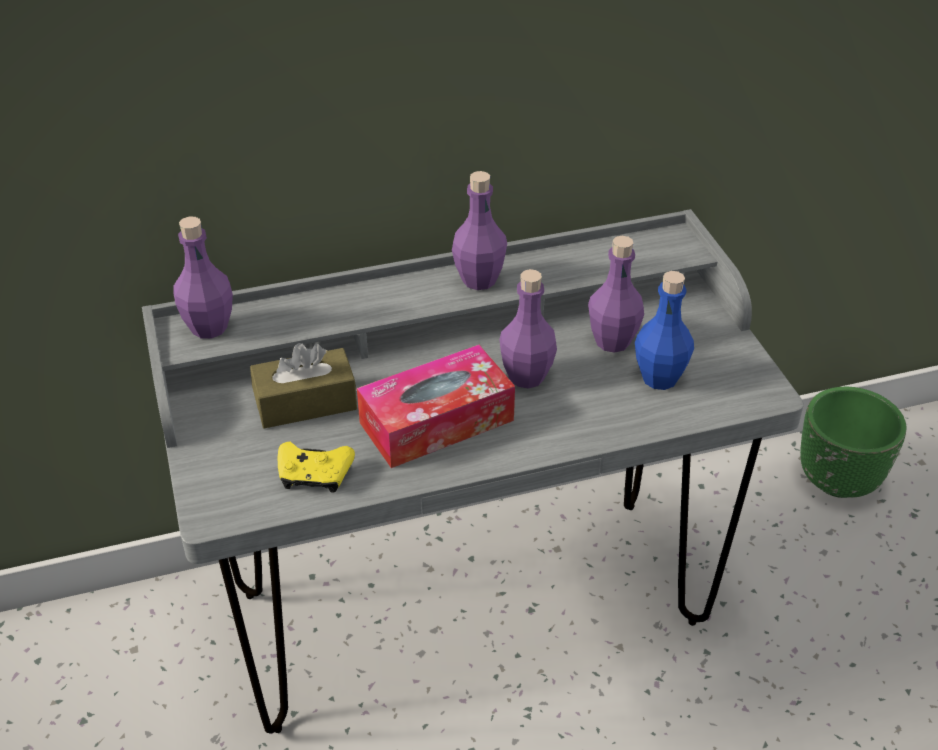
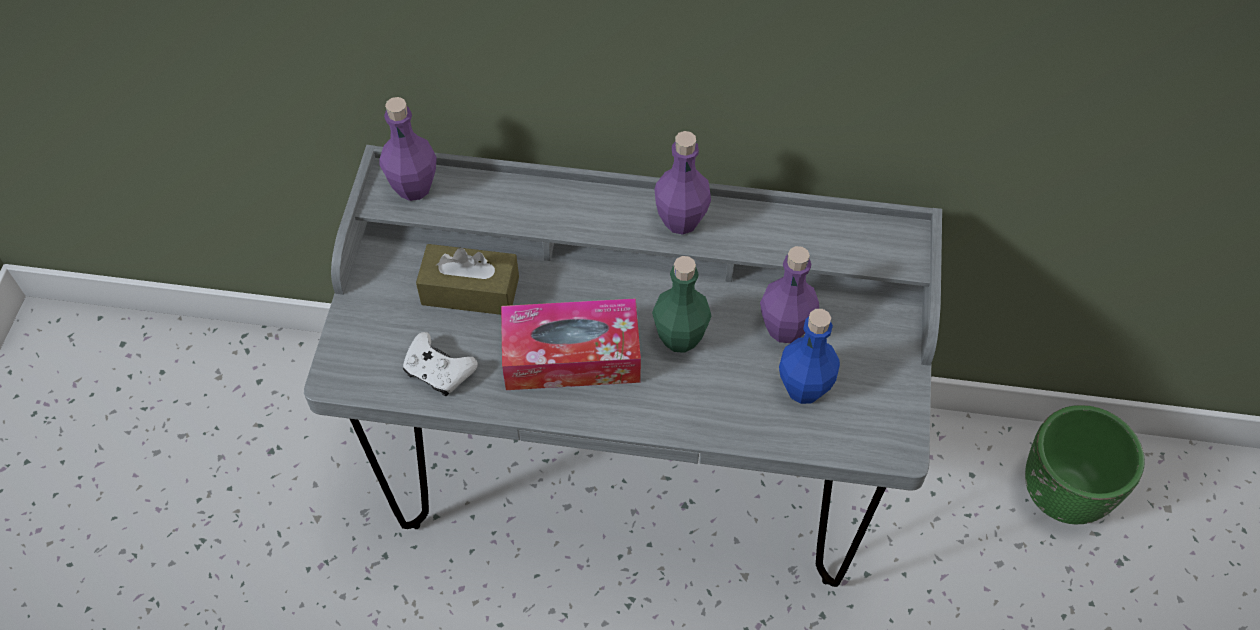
camera: 25 degrees right, 15 degrees up
(314, 475) = (438, 371): yellow game controller -> white game controller
(526, 376) = (680, 338): purple bottle -> green bottle

